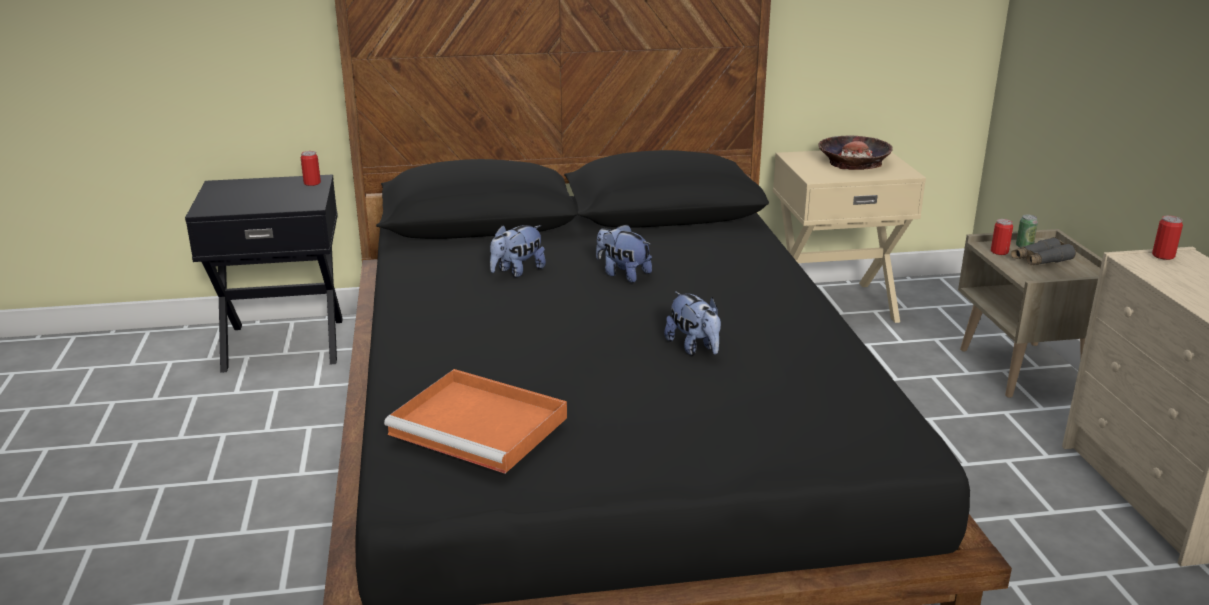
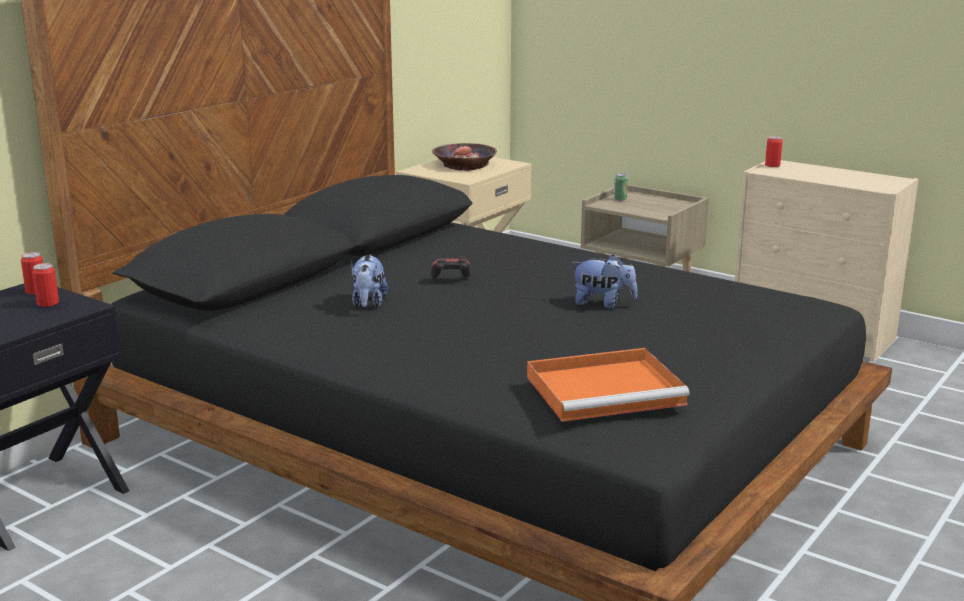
camera: 45 degrees left, 5 degrees down
(622, 274) = (451, 280): plush toy -> game controller
(999, 252) = (614, 206): can -> can (48, 303)
(1040, 260) = (644, 204): grey binoculars -> none

